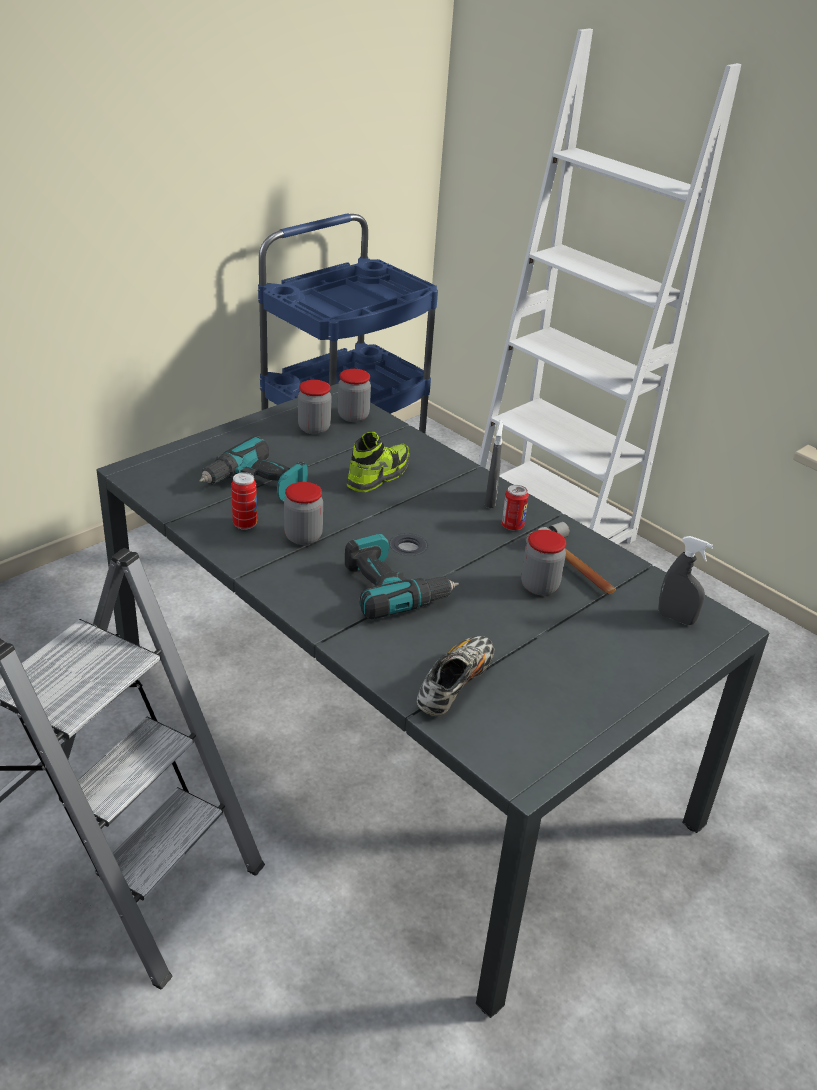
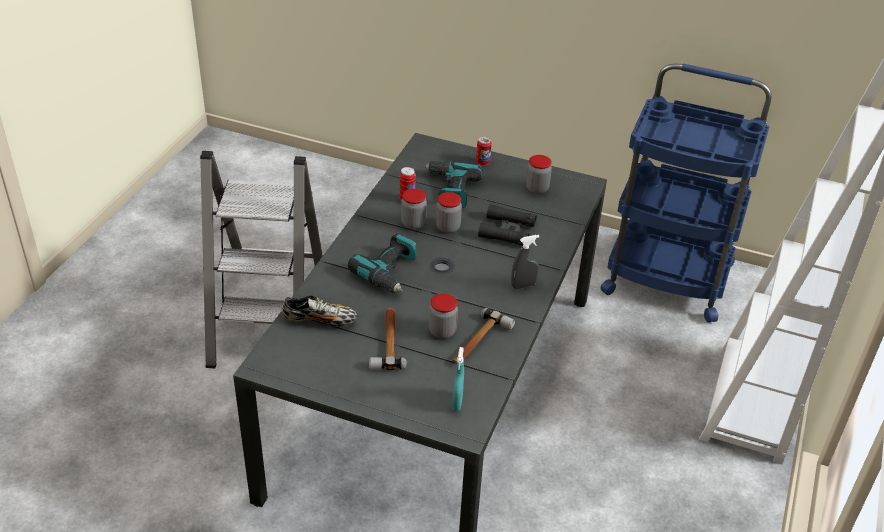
camera: 65 degrees right, 5 degrees up
(353, 416) = (569, 199): jar -> jar (448, 227)
(378, 475) = (507, 231): shoe -> black binoculars
(512, 526) = (501, 303): can -> can (483, 162)
(535, 636) = (388, 341): none -> hammer
(676, 618) = (457, 402): grey spray bottle -> turquoise spray bottle

